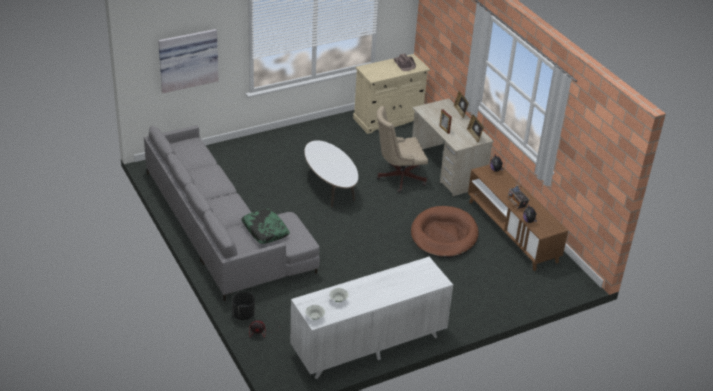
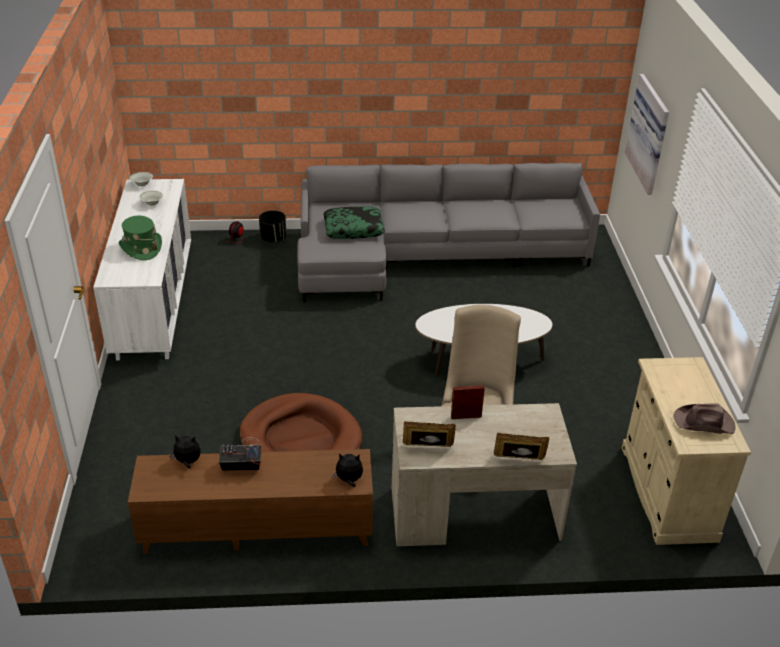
camera: 115 degrees right, 0 degrees up
(397, 281) = (141, 248): none -> green hat

